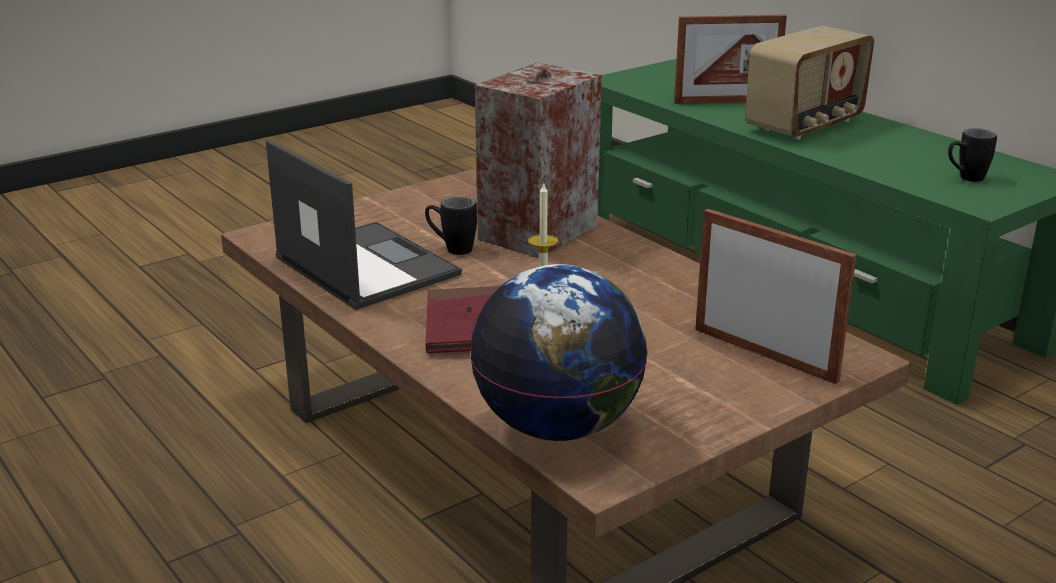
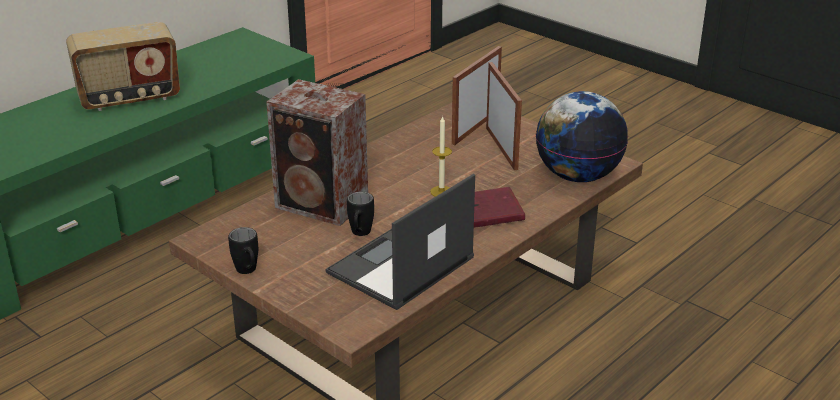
camera: 100 degrees left, 5 degrees up
(726, 102) = (60, 127): picture frame -> picture frame (501, 148)
(806, 125) = (129, 98): radio -> radio turned 120 degrees clockwise
(965, 178) = (243, 57): black mug -> black mug (248, 272)

